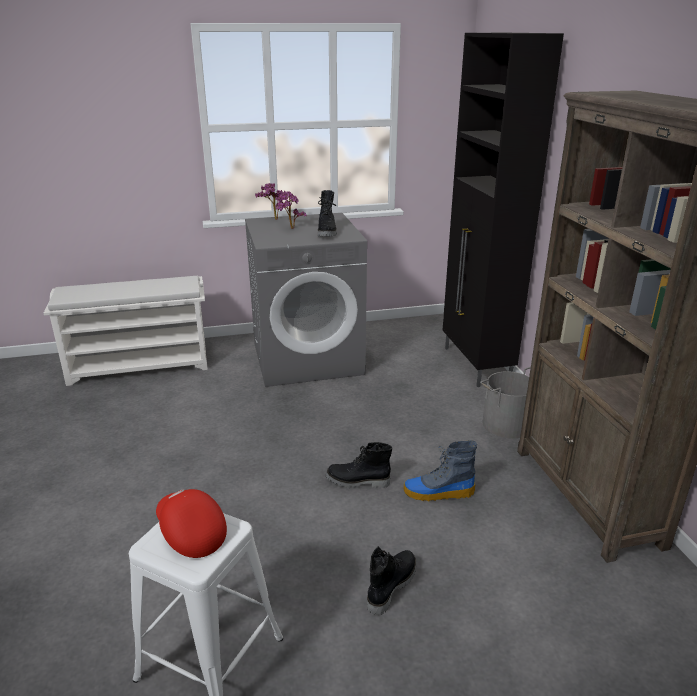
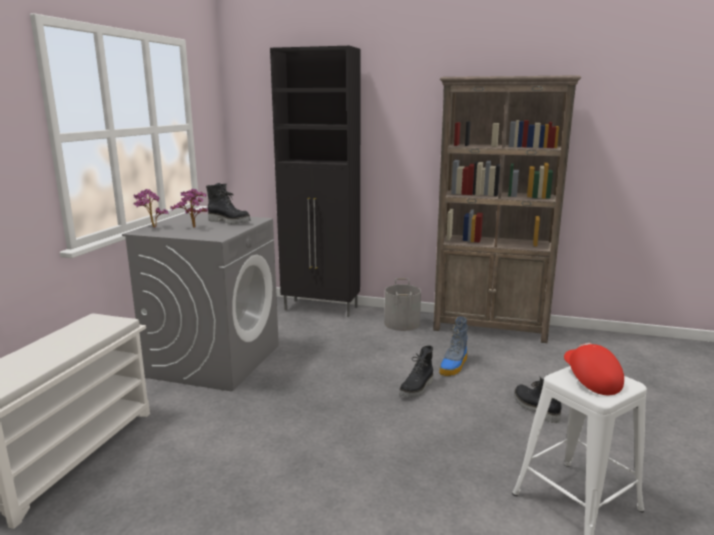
camera: 60 degrees left, 10 degrees down
(190, 533) = (590, 380): red cap -> red cap turned 90 degrees clockwise

